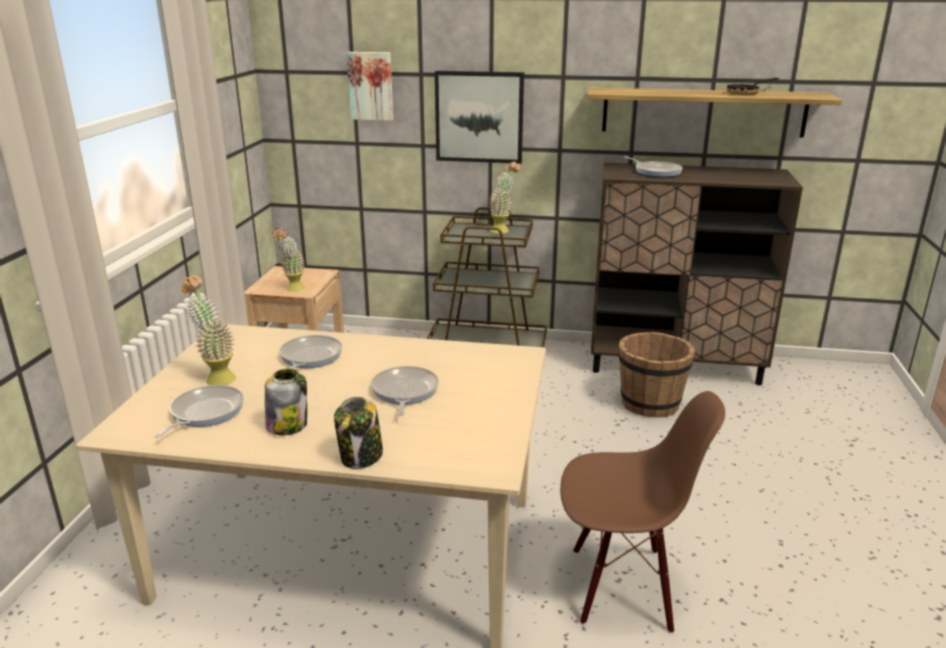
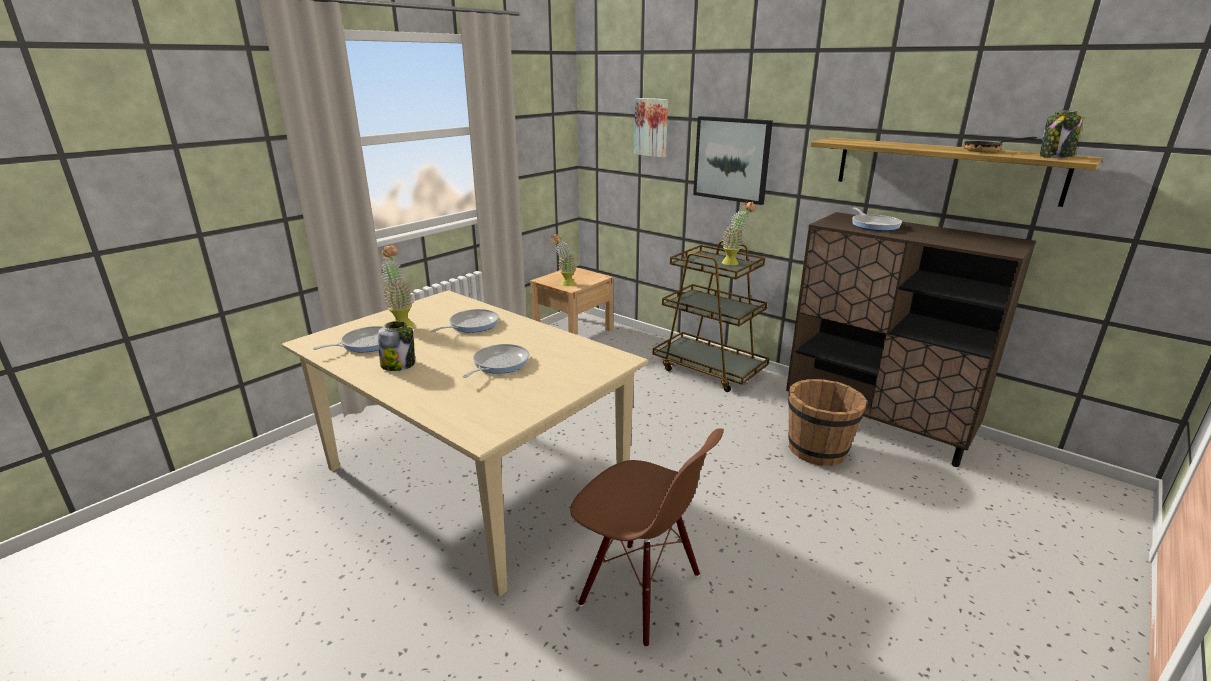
camera: 30 degrees right, 0 degrees up
(361, 457) = (412, 398): jar -> jar (1055, 156)

